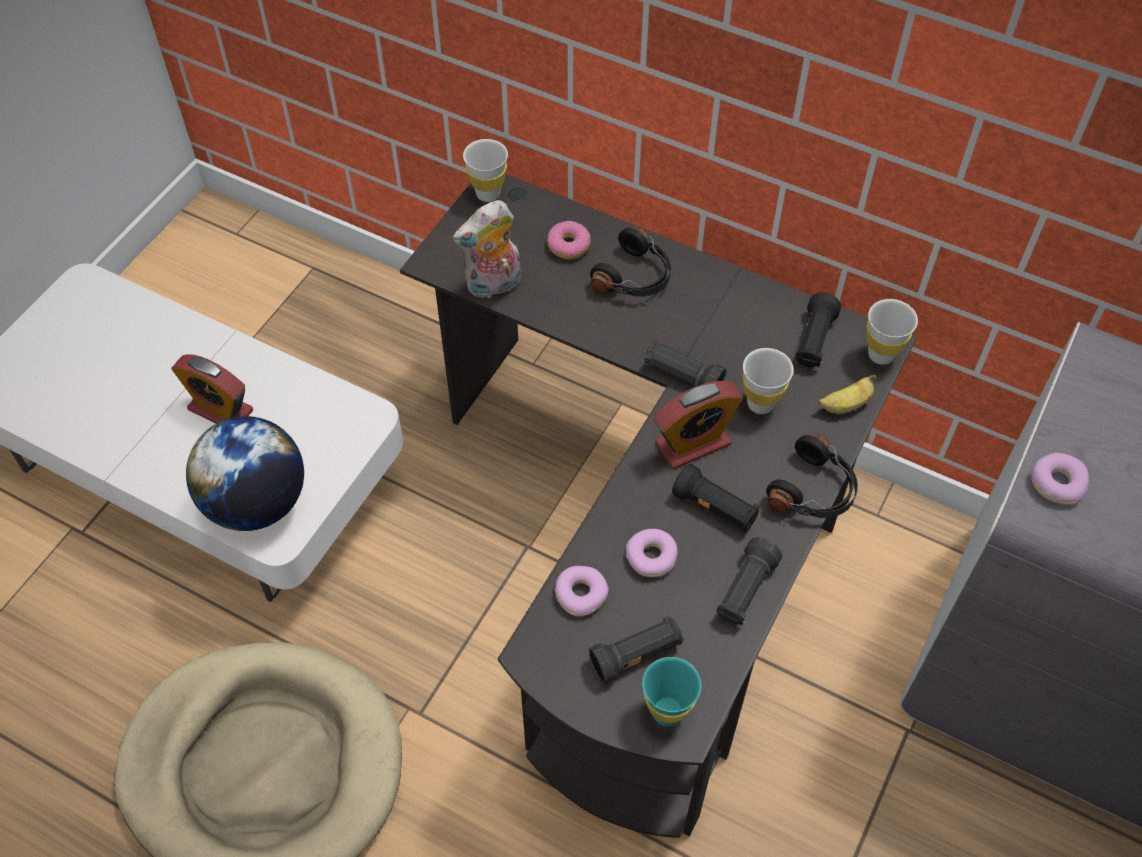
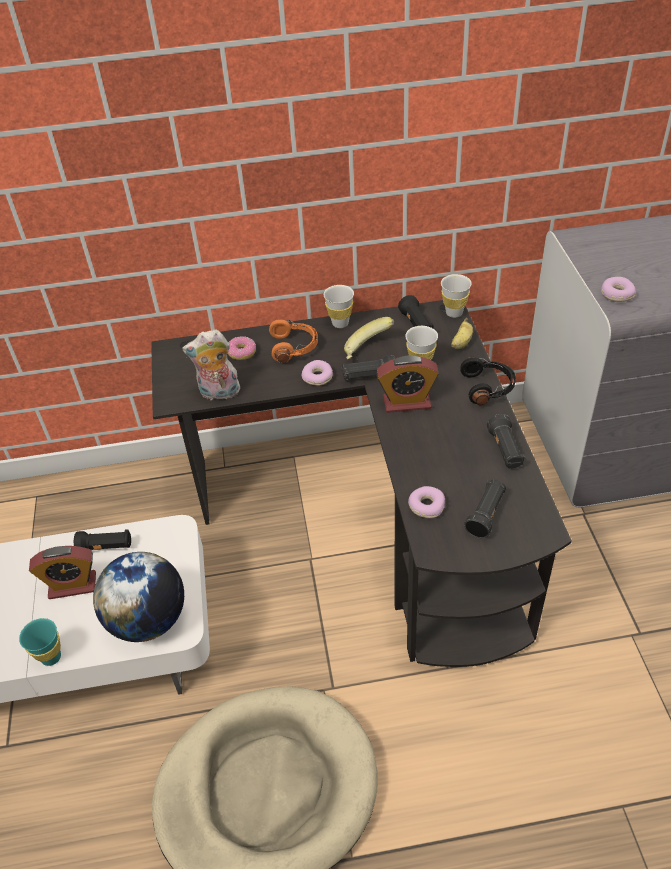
camera: 35 degrees left, 10 degrees down
(488, 193) = (168, 352): white cup -> white cup (340, 323)
(493, 286) = (218, 393): plush toy -> plush toy turned 60 degrees clockwise
(635, 277) = (294, 347): black headphones -> orange headphones
(651, 557) = (443, 465): donut -> donut (318, 377)
(667, 712) = (529, 529): turquoise cup -> turquoise cup (51, 657)
(693, 443) = (407, 402): alarm clock -> alarm clock turned 60 degrees clockwise
(715, 508) = (450, 424): black flashlight -> black flashlight (106, 547)
(717, 339) = (368, 350): none -> banana

